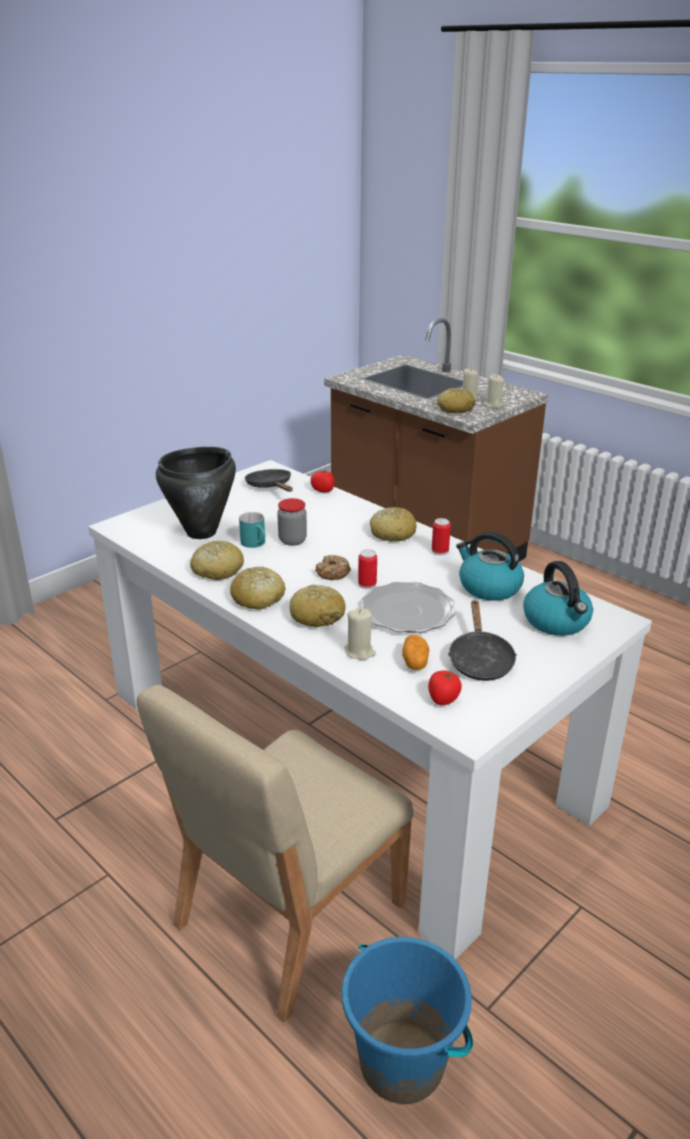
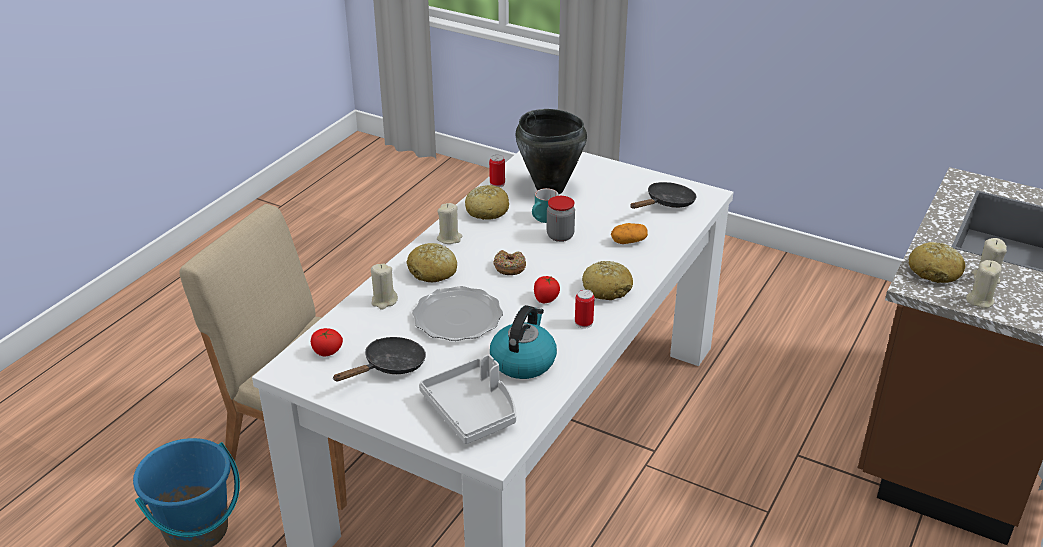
camera: 75 degrees right, 5 degrees up
(258, 598) = (449, 238): bread -> beige candle
(323, 490) = (679, 234): tomato -> tomato (546, 299)
(367, 584) = (496, 289): can -> can (497, 184)
(415, 662) = (377, 331): potato -> potato (628, 241)
(480, 660) = (390, 366): black frying pan -> black frying pan turned 150 degrees clockwise
(557, 622) = (472, 410): kettle -> grey tray

